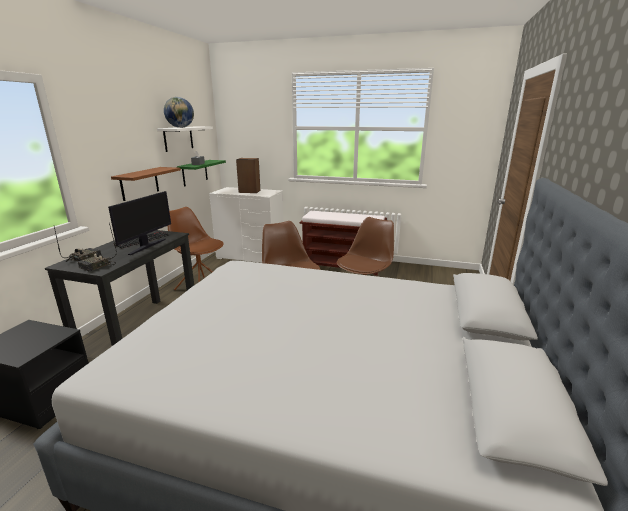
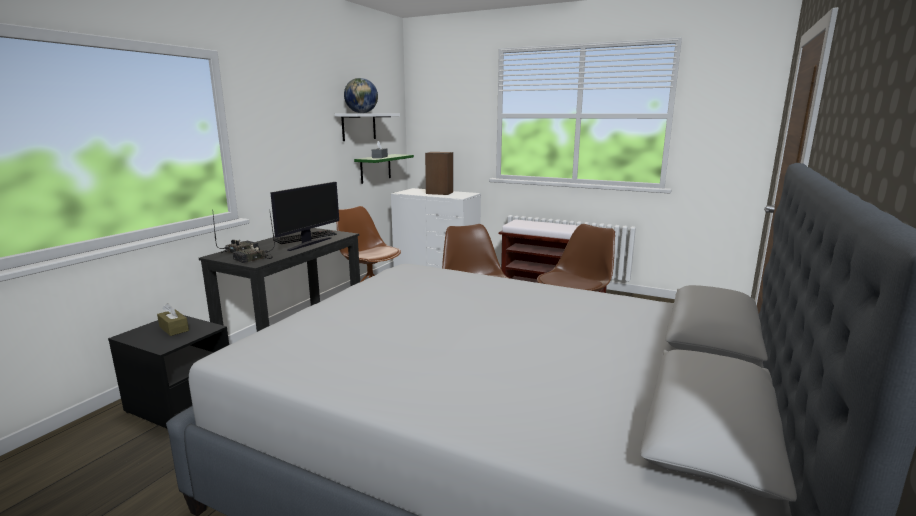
camera: 10 degrees right, 5 degrees down
(28, 337) = (174, 328): none -> brown tissue box
(139, 183) = (310, 175): brown shelf -> none

